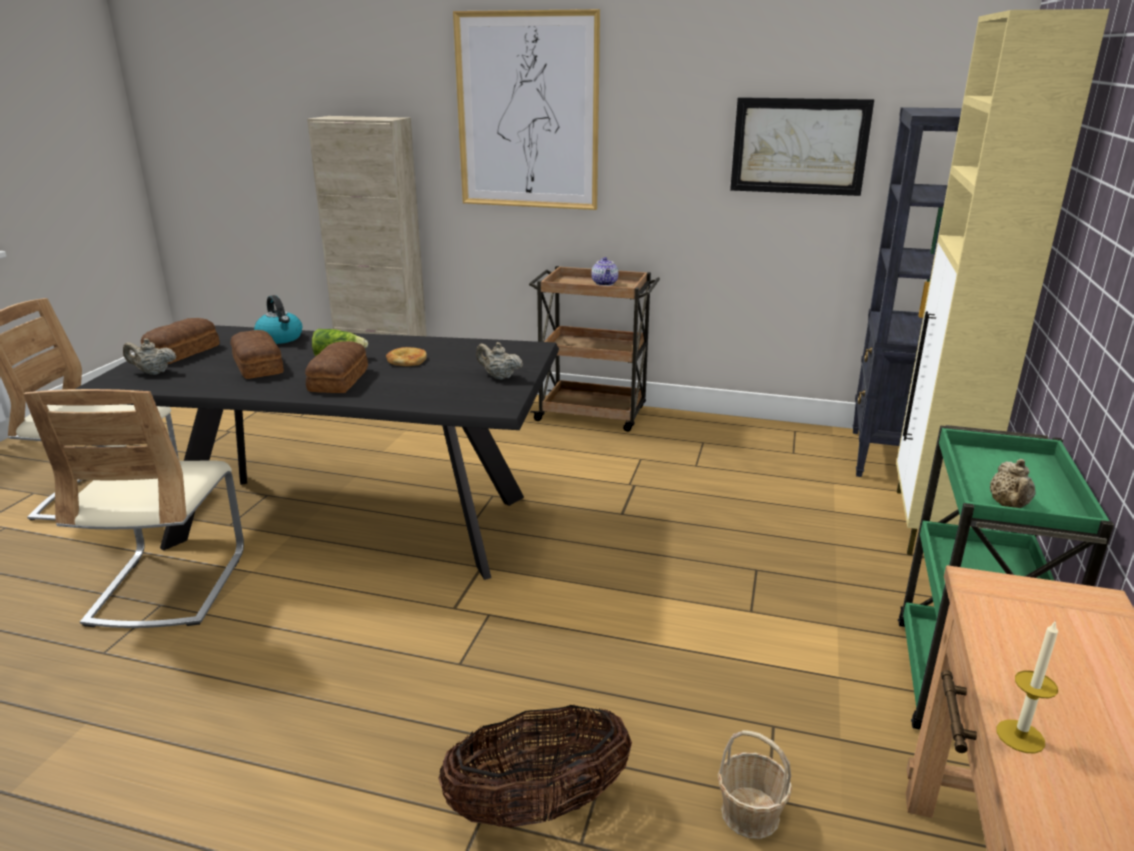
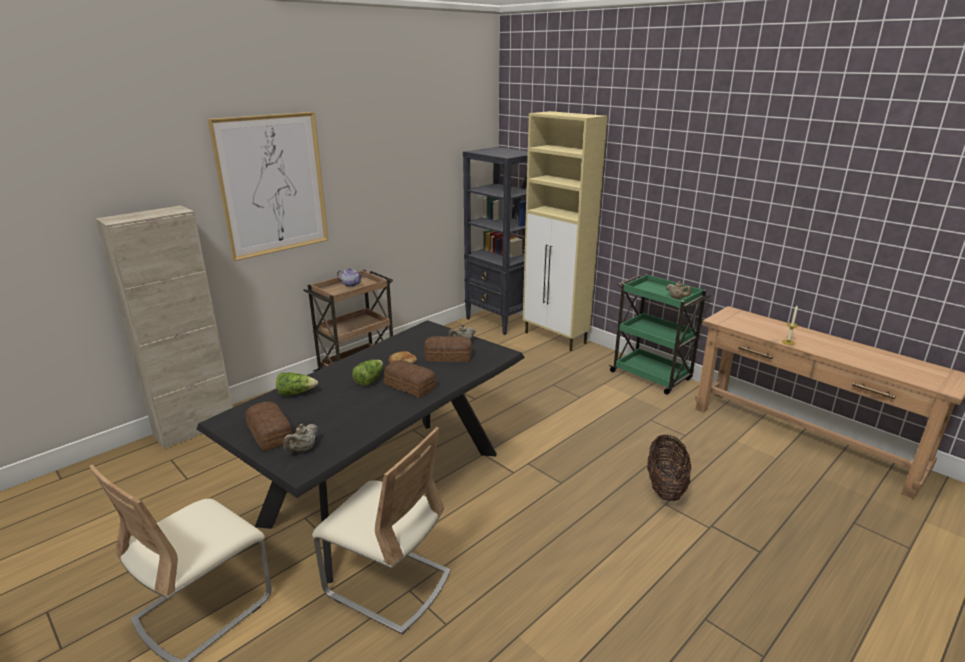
camera: 60 degrees left, 0 degrees up
(257, 366) = (347, 408): bread -> bread (449, 357)
(280, 338) = (296, 393): kettle -> lettuce
(750, 813) = (690, 441): basket -> none
(799, 146) = (424, 178): picture -> none

